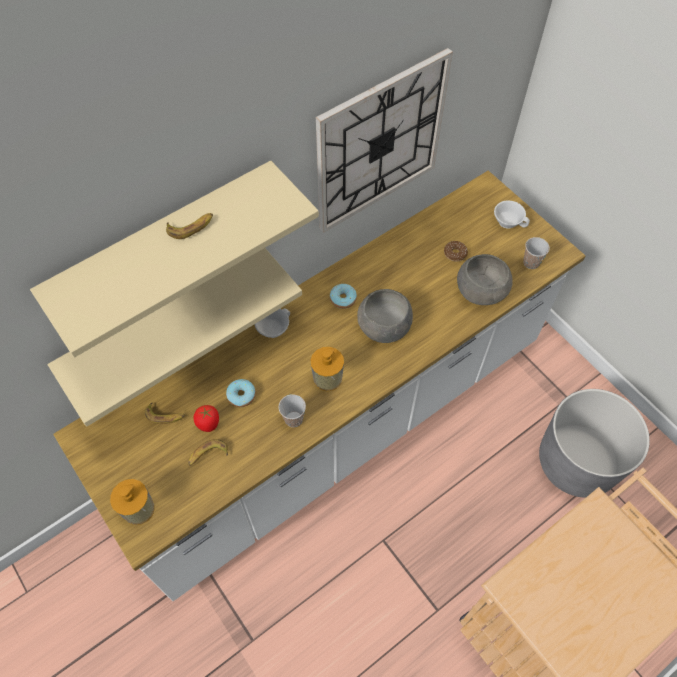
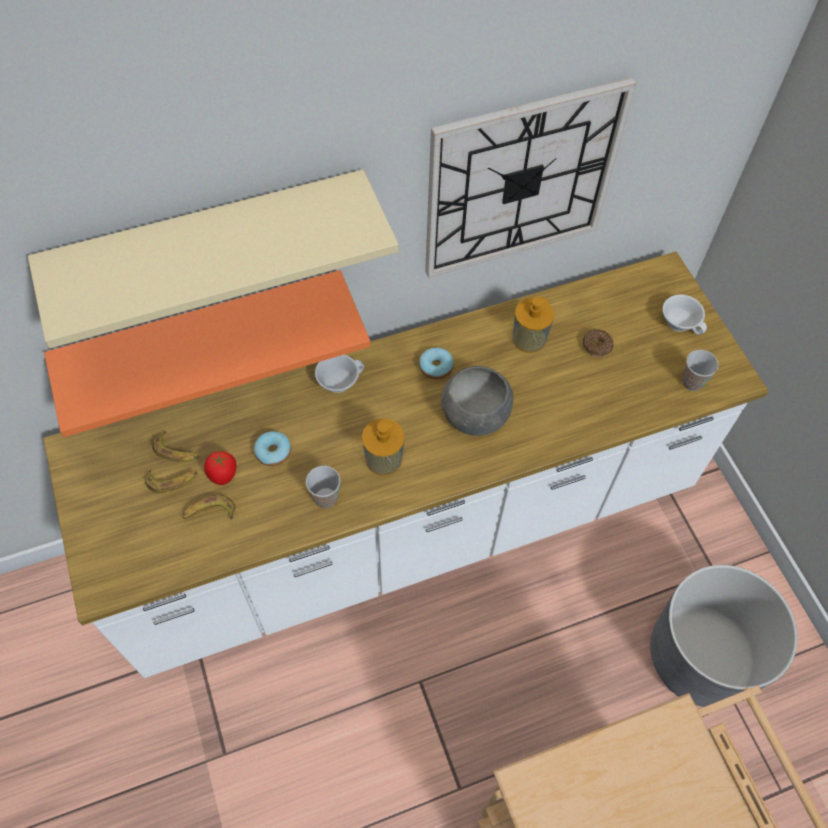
camera: 15 degrees right, 0 degrees up
(138, 509) = (108, 553): soap dispenser -> soap dispenser (529, 339)
(165, 317) = (204, 332): beige shelf -> orange shelf
(191, 227) = (237, 228): banana -> banana (172, 481)
(482, 290) = (615, 401): grey bowl -> none

